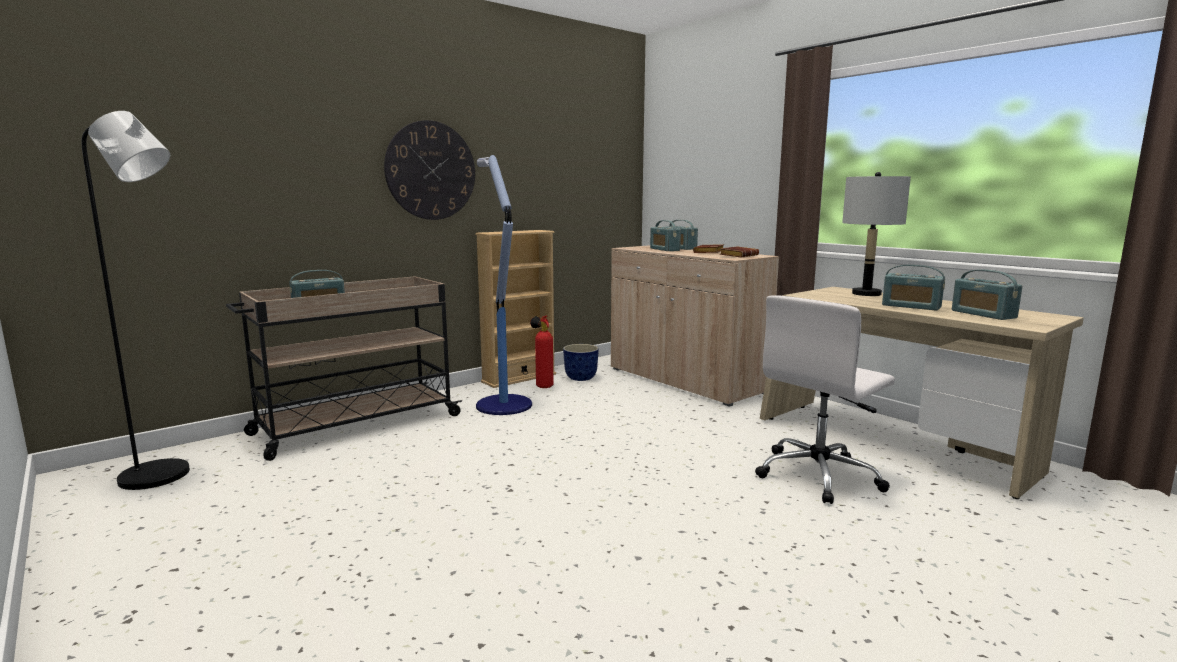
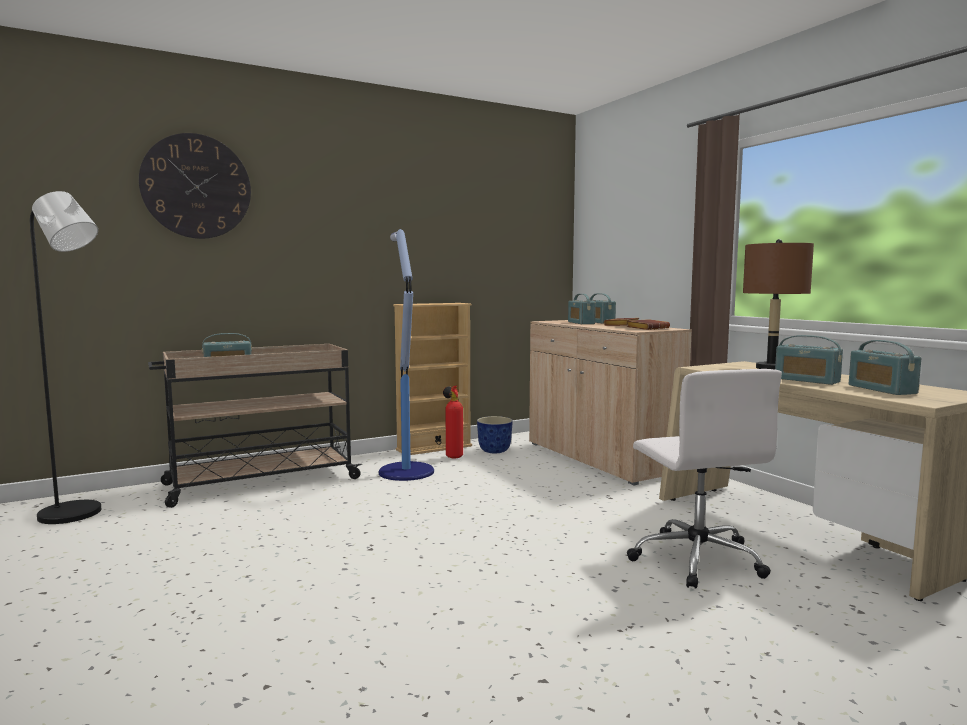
camera: 10 degrees right, 5 degrees down
(431, 170) = (350, 245): wall clock -> wall clock (196, 186)
(819, 475) = (696, 559): white office chair -> white office chair turned 75 degrees counterclockwise
(866, 294) = (771, 368): grey table lamp -> brown table lamp

